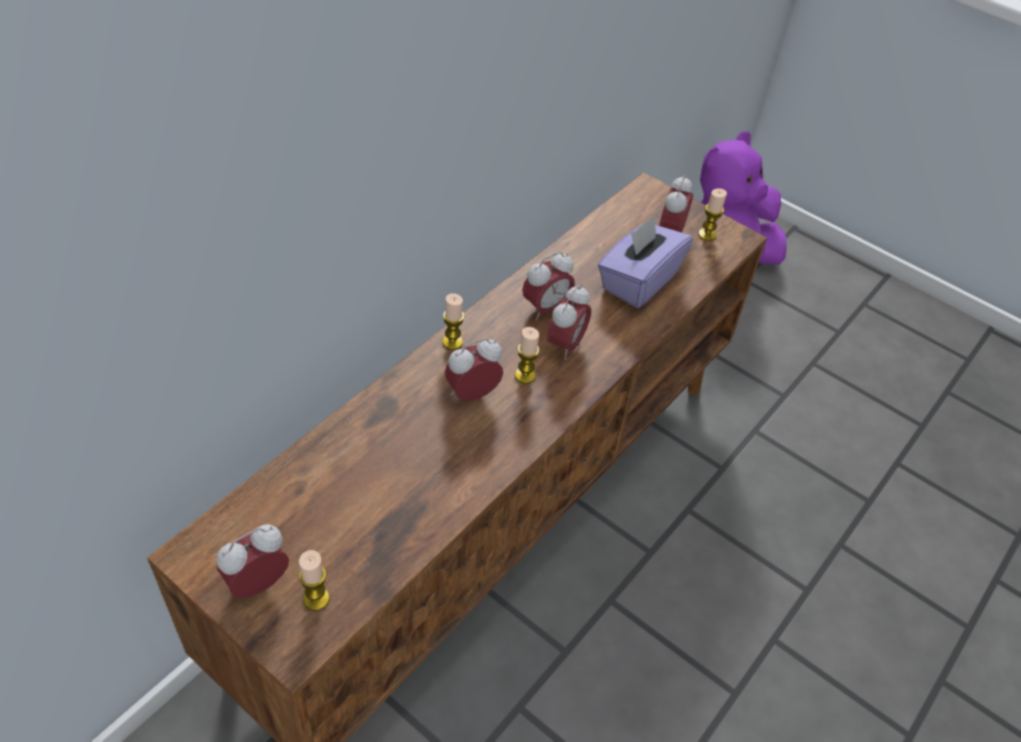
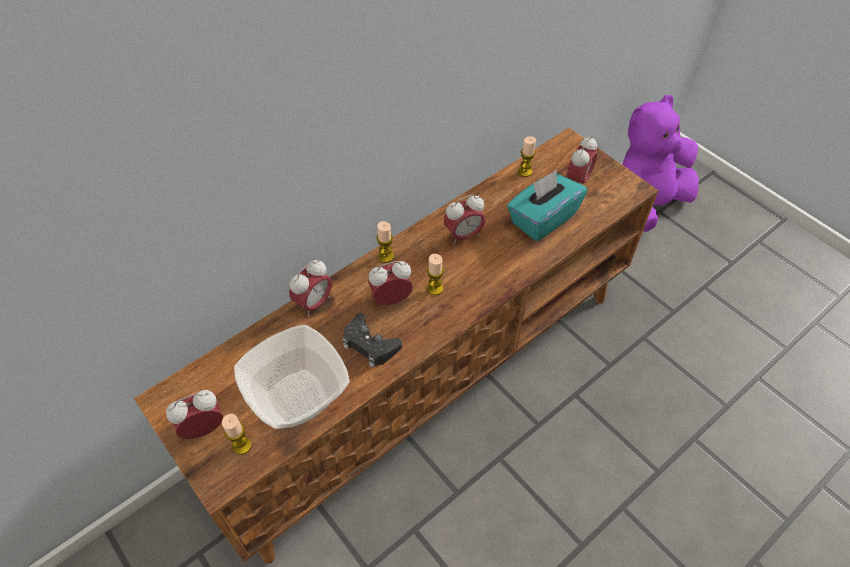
camera: 15 degrees right, 5 degrees up
(376, 529) = (296, 397): none -> bowl
(458, 452) = (370, 345): none -> black game controller
(565, 345) = (472, 266): alarm clock -> alarm clock (314, 303)
(638, 281) = (542, 219): purple tissue box -> turquoise tissue box
(707, 235) = (608, 184): candle -> candle (525, 171)

